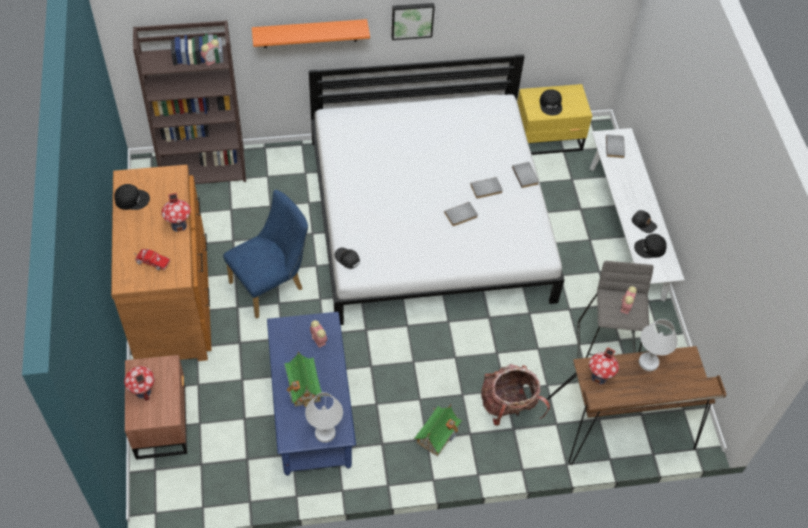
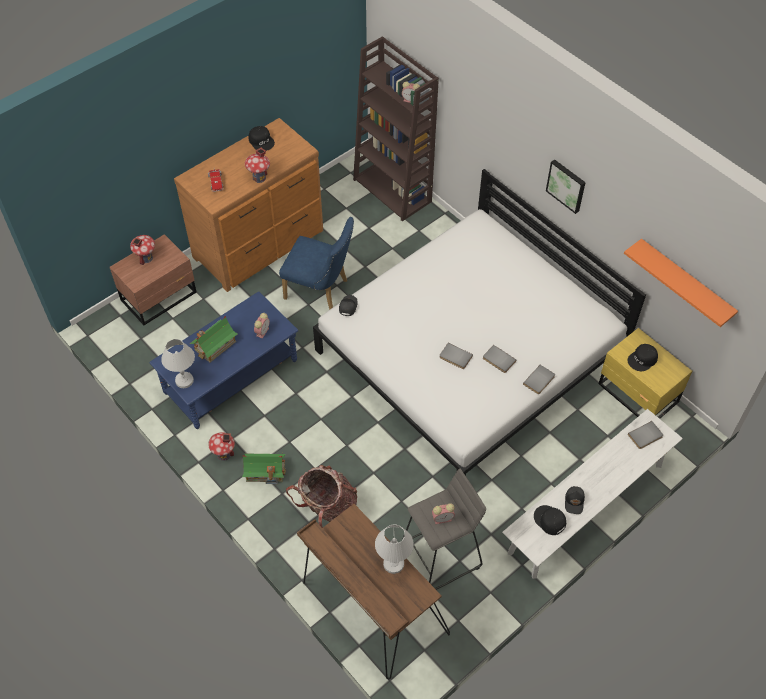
camera: 60 degrees right, 0 degrees up
(310, 33) = (493, 136): orange shelf -> orange shelf (685, 283)
(599, 377) = (349, 532): toy house -> toy house (224, 454)

